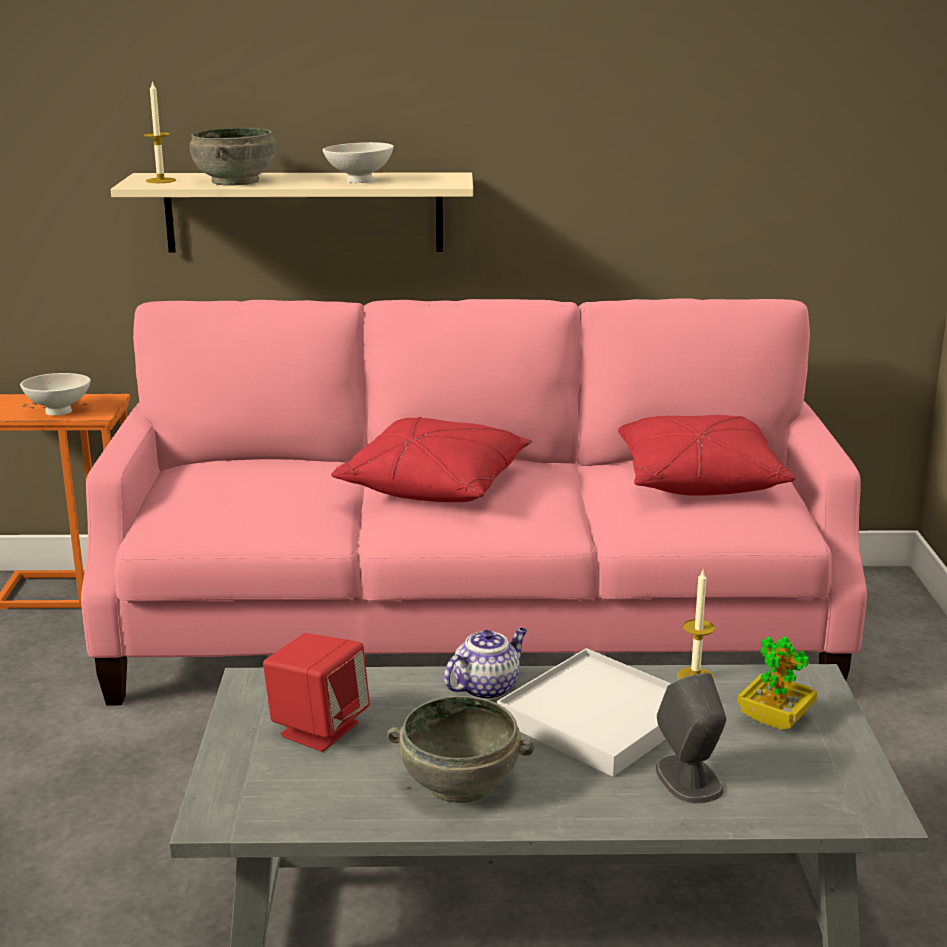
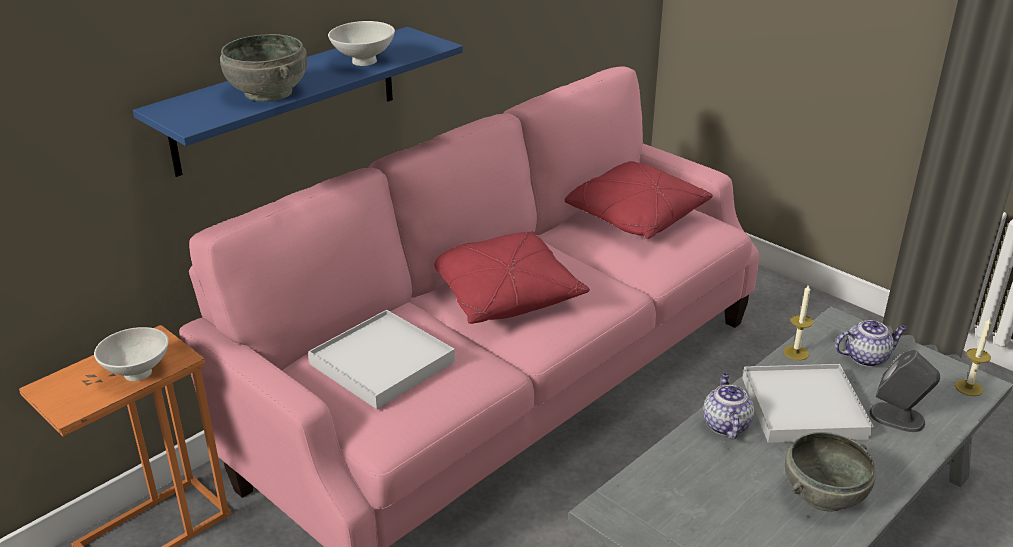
camera: 45 degrees left, 10 degrees up
(160, 180) = (199, 112): candle -> candle (968, 388)
(242, 485) = (382, 363): none -> white tray
(304, 212) = (287, 100): beige shelf -> blue shelf
(318, 729) = (701, 514): red speaker -> none
(775, 720) = (866, 357): potted plant -> teapot

